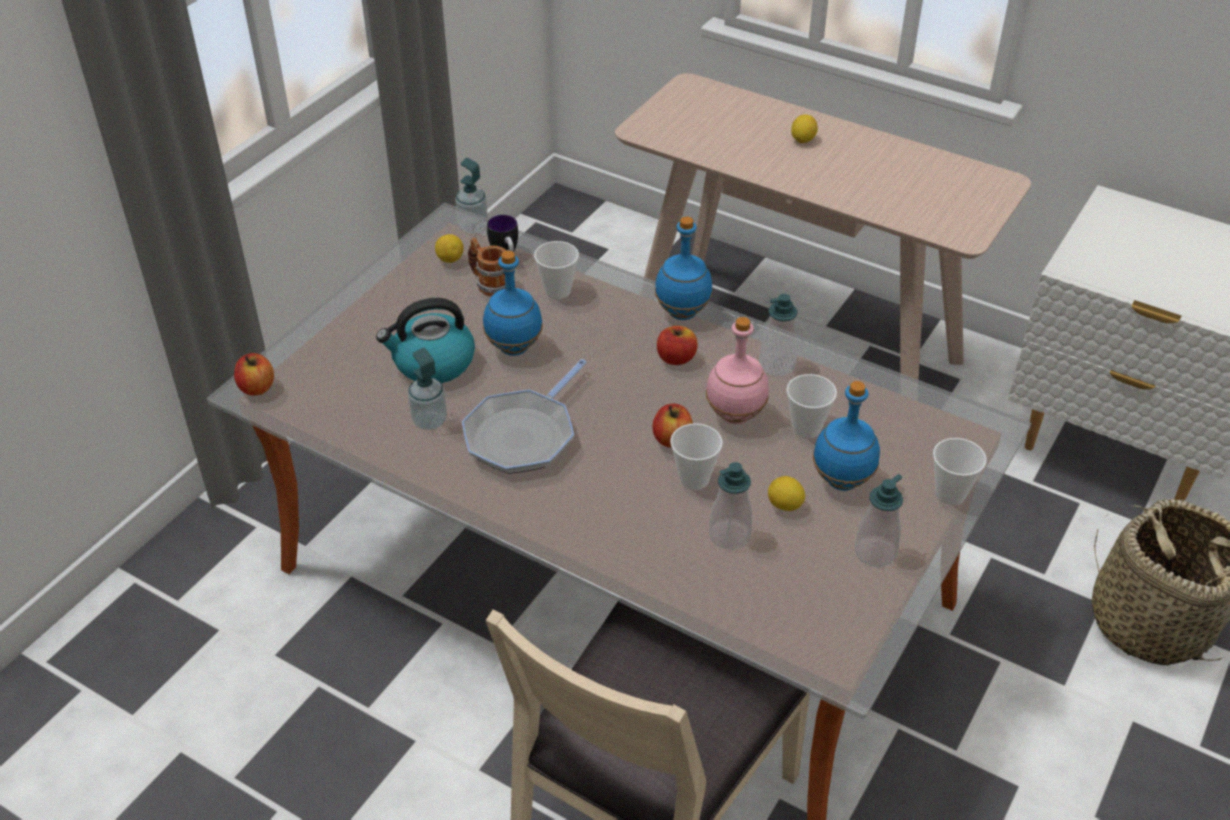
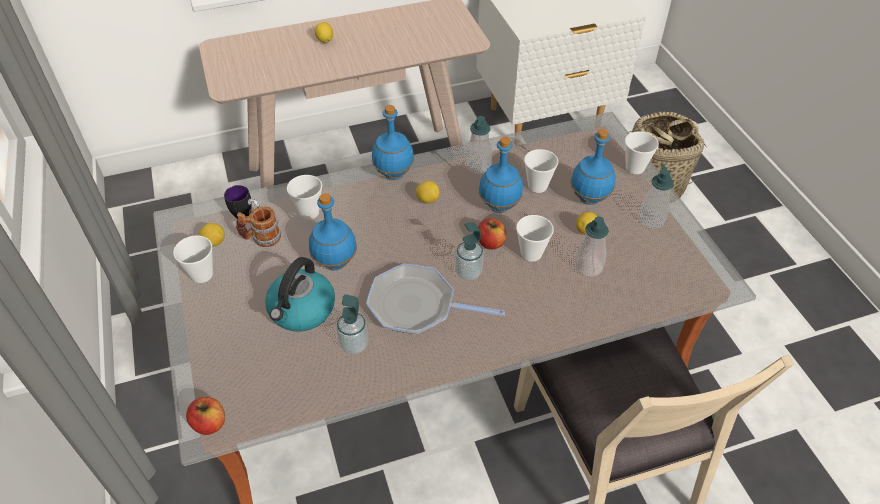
camera: 50 degrees left, 5 degrees up
(405, 277) = (202, 274): none -> cup
(473, 227) = (198, 213): soap dispenser -> soap dispenser (468, 272)
(523, 435) = (417, 306): frying pan -> frying pan turned 120 degrees clockwise
(676, 358) = (427, 200): apple -> lemon
(736, 415) = (500, 206): pink bottle -> blue bottle

